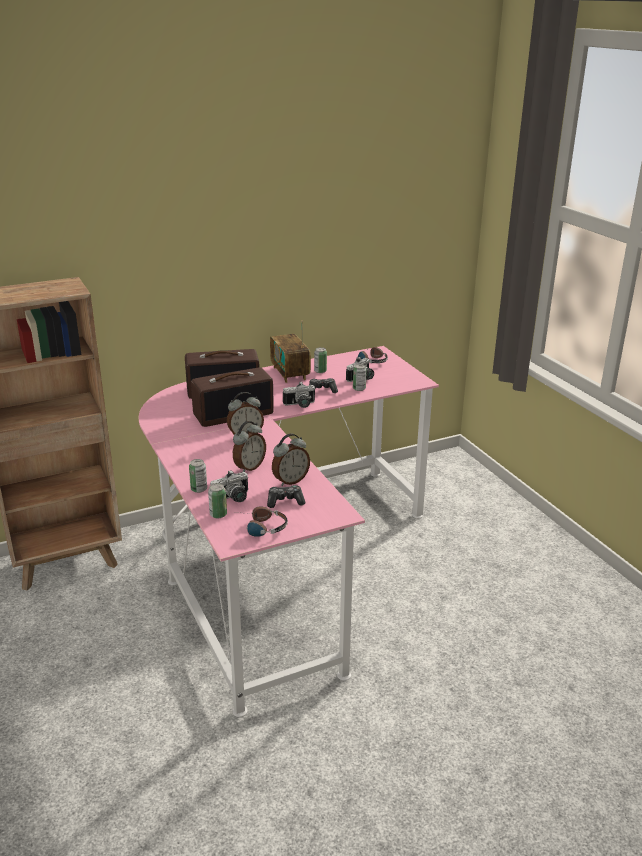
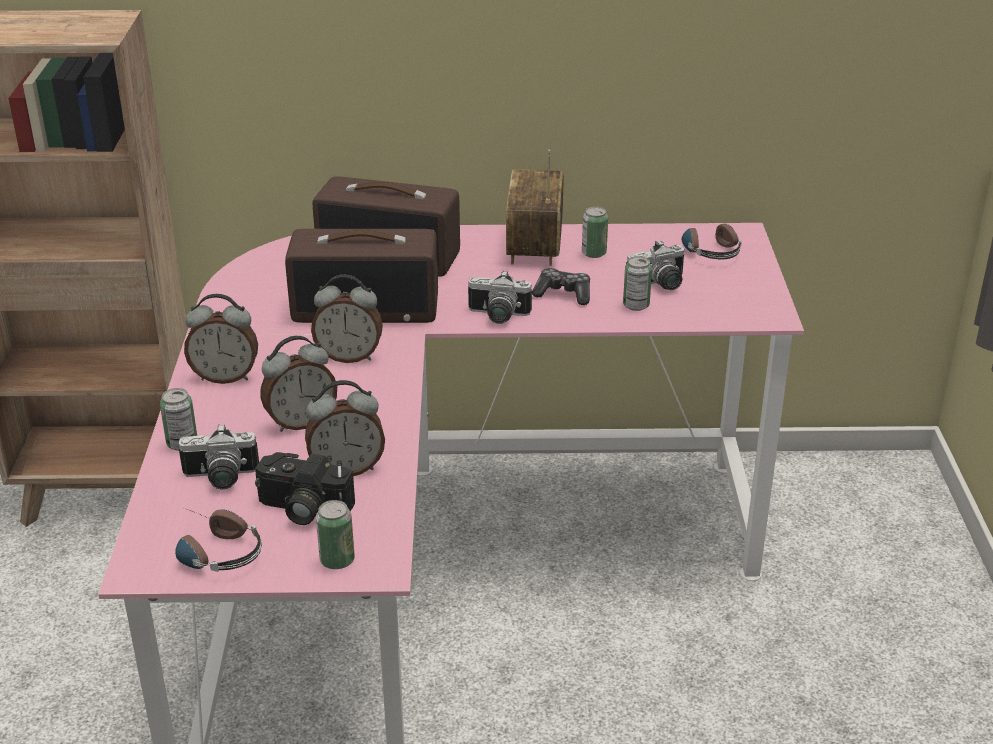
camera: 25 degrees right, 5 degrees up
(191, 457) = (225, 377): none -> alarm clock
(218, 514) = (169, 503): can -> can (337, 560)
(285, 501) = (302, 509): game controller -> camera

